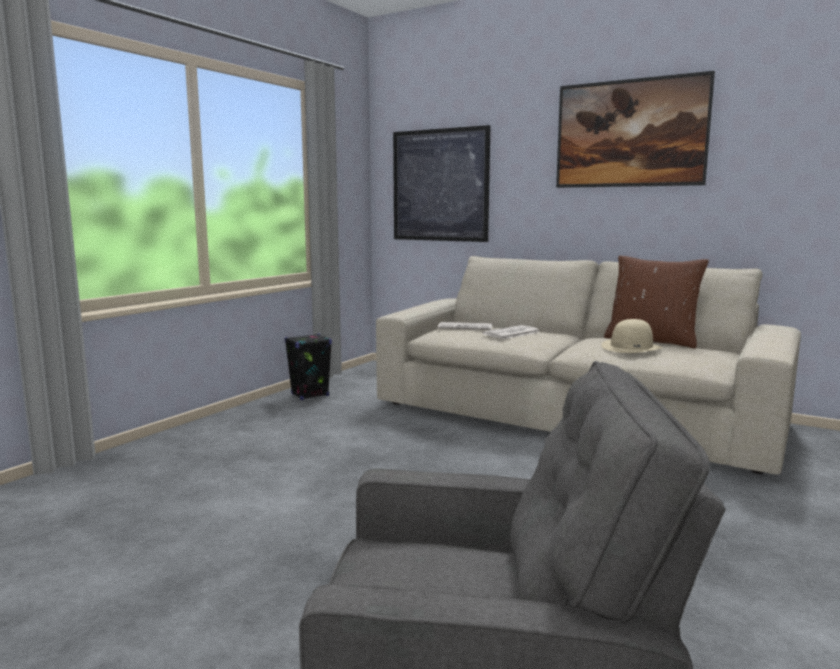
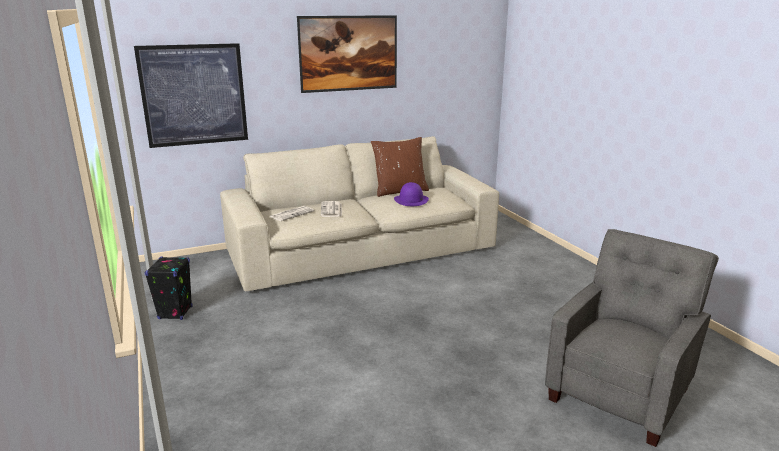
camera: 55 degrees left, 10 degrees up
(631, 347) = (411, 200): beige hat -> purple hat

